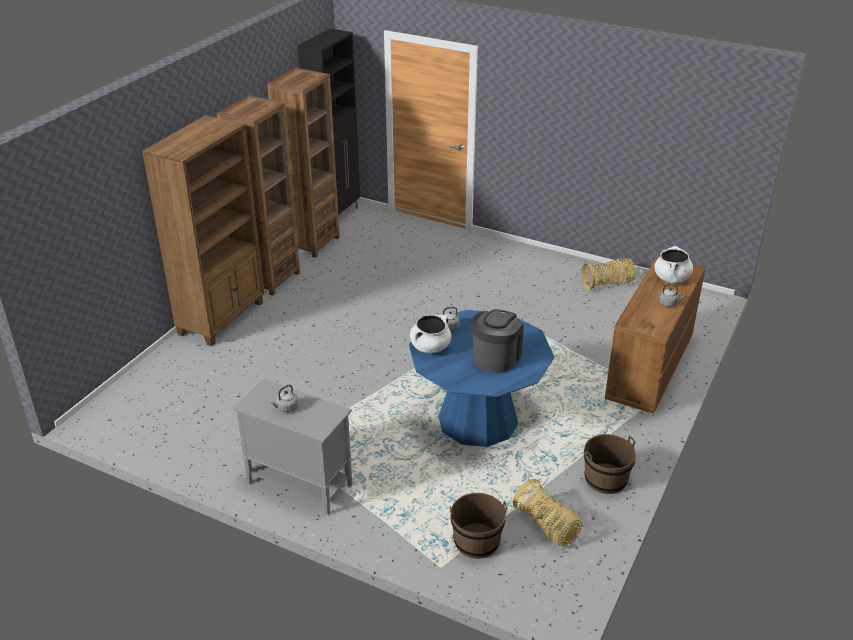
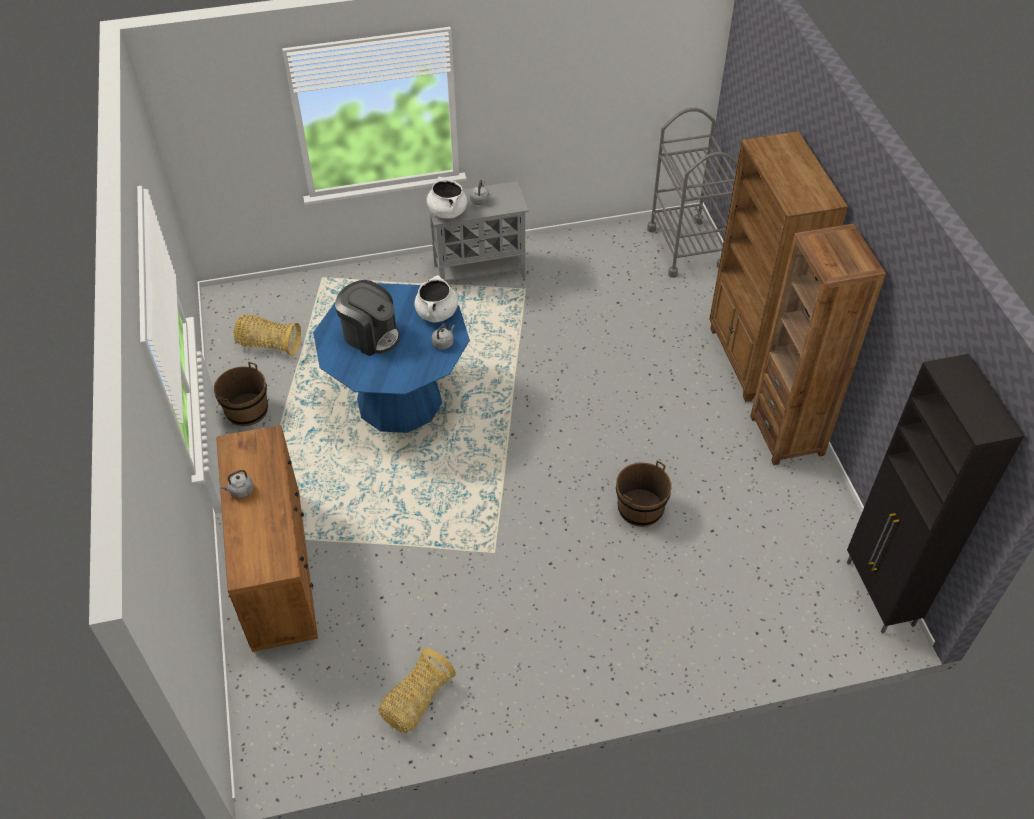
camera: 140 degrees right, 15 degrees up
(127, 404) = (686, 247): none -> grey cart
(311, 243) = (832, 521): brown bookcase -> none
(476, 541) = (312, 306): brown bucket -> brown bucket (640, 508)
(495, 357) = (370, 335): coffee machine -> coffee machine turned 45 degrees counterclockwise
(671, 278) = (258, 538): white cooking pot -> white cooking pot (447, 211)

